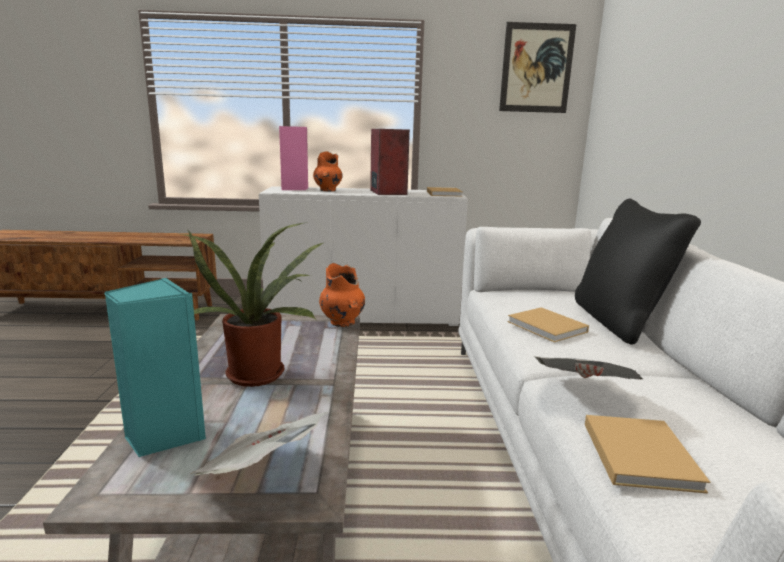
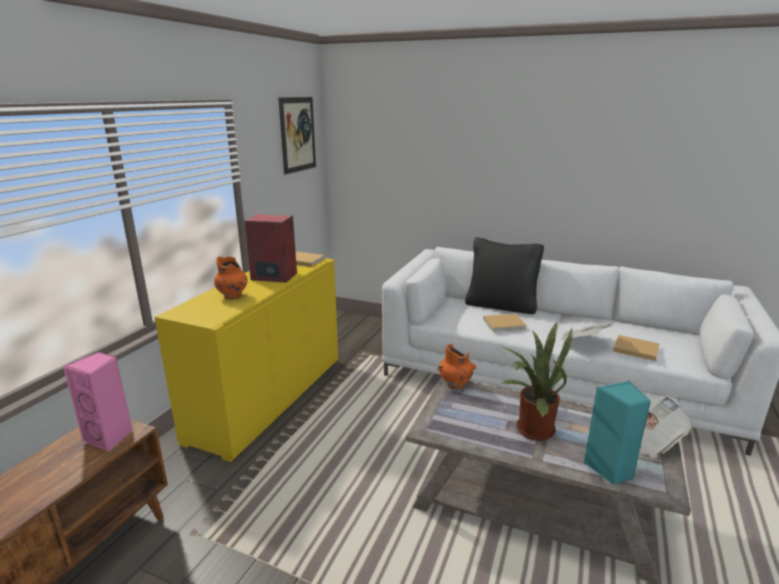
camera: 65 degrees left, 5 degrees up
(295, 189) = (200, 308): pink speaker -> pink speaker (110, 437)
(363, 315) = (269, 397): white cabinet -> yellow cabinet

